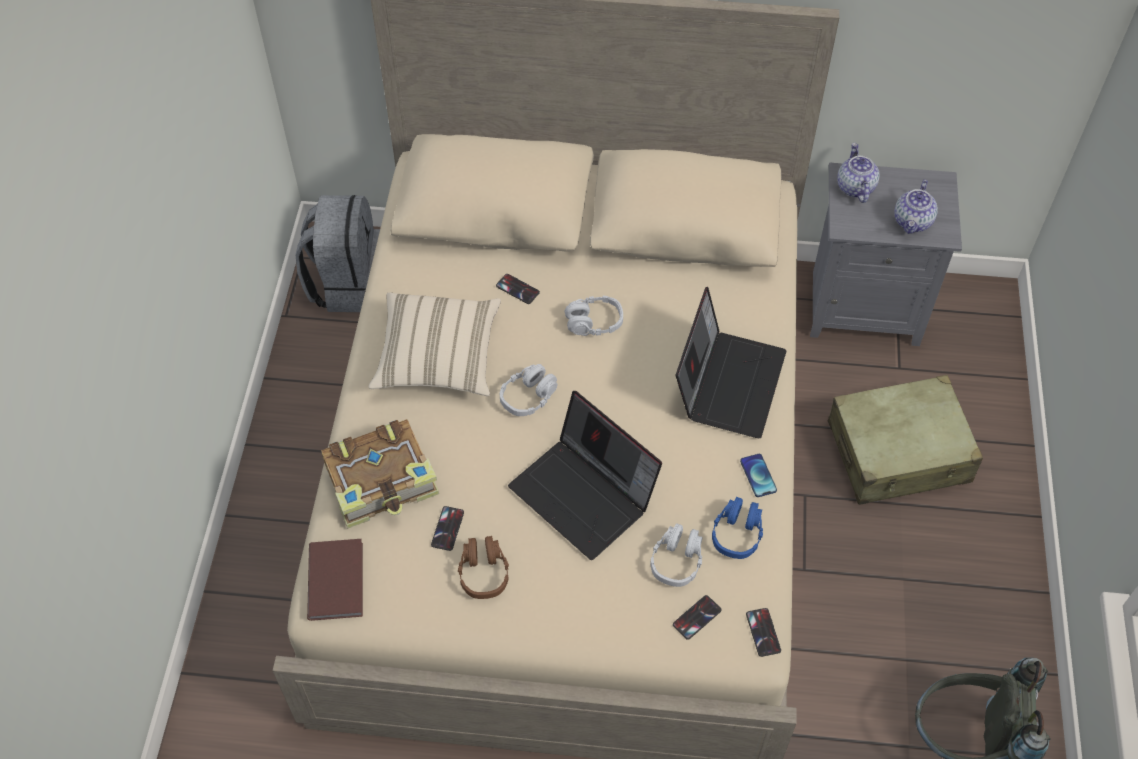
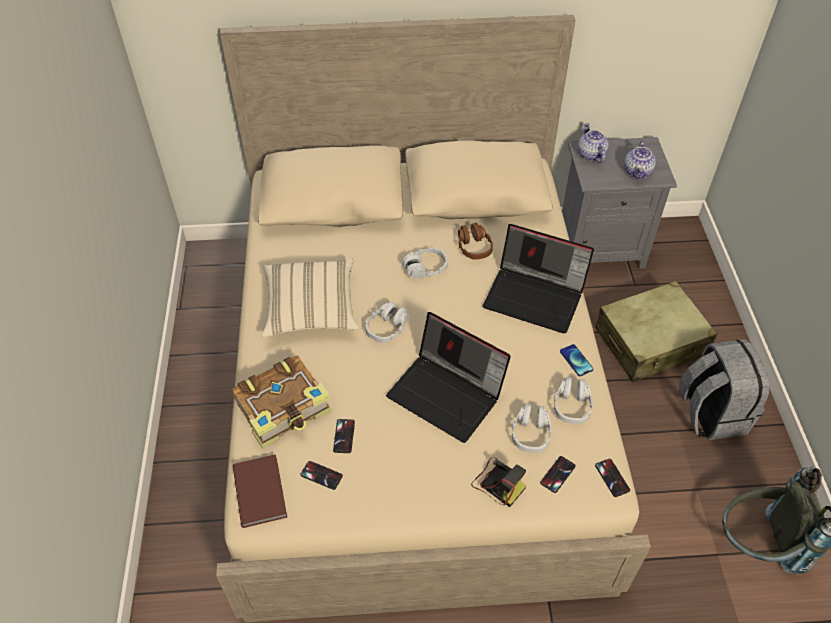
camera: 10 degrees left, 5 degrees down
(348, 284) = (224, 280): grey backpack -> grey backpack (710, 413)
(483, 573) = (380, 466): brown headphones -> brown headphones (474, 247)
(517, 289) = (362, 253): phone -> phone (321, 475)
(621, 616) = (497, 483): none -> camera
(728, 382) = (535, 296): laptop -> laptop turned 105 degrees clockwise
(737, 534) = (572, 406): blue headphones -> grey headphones

